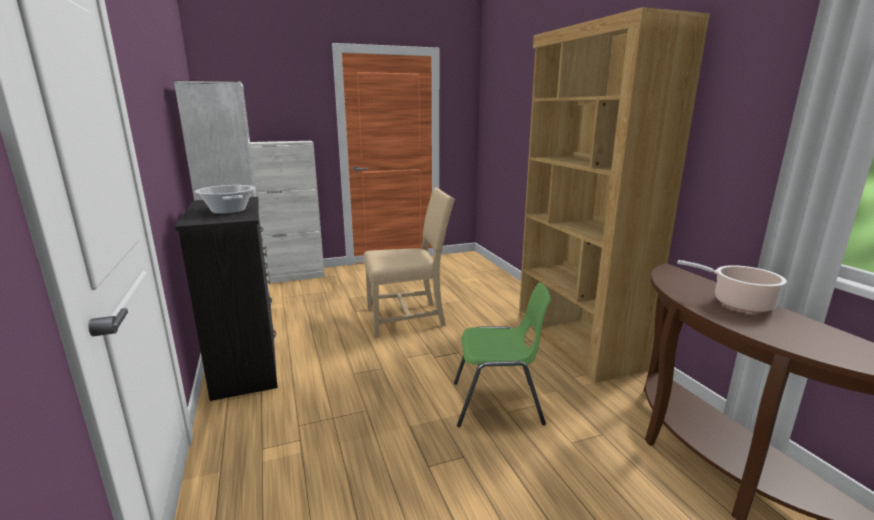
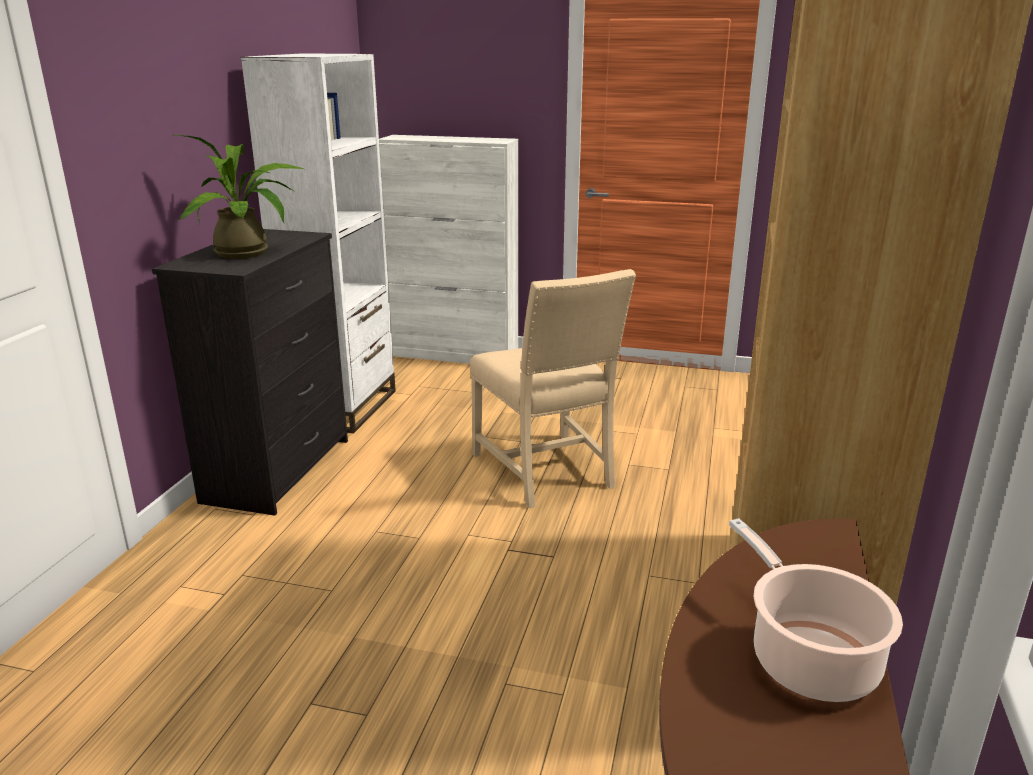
camera: 35 degrees right, 5 degrees up
(229, 210) = (249, 253): cooking pot -> potted plant
(408, 317) = (547, 471): beige chair -> beige chair turned 45 degrees clockwise
(498, 404) = (508, 664): green chair -> none

